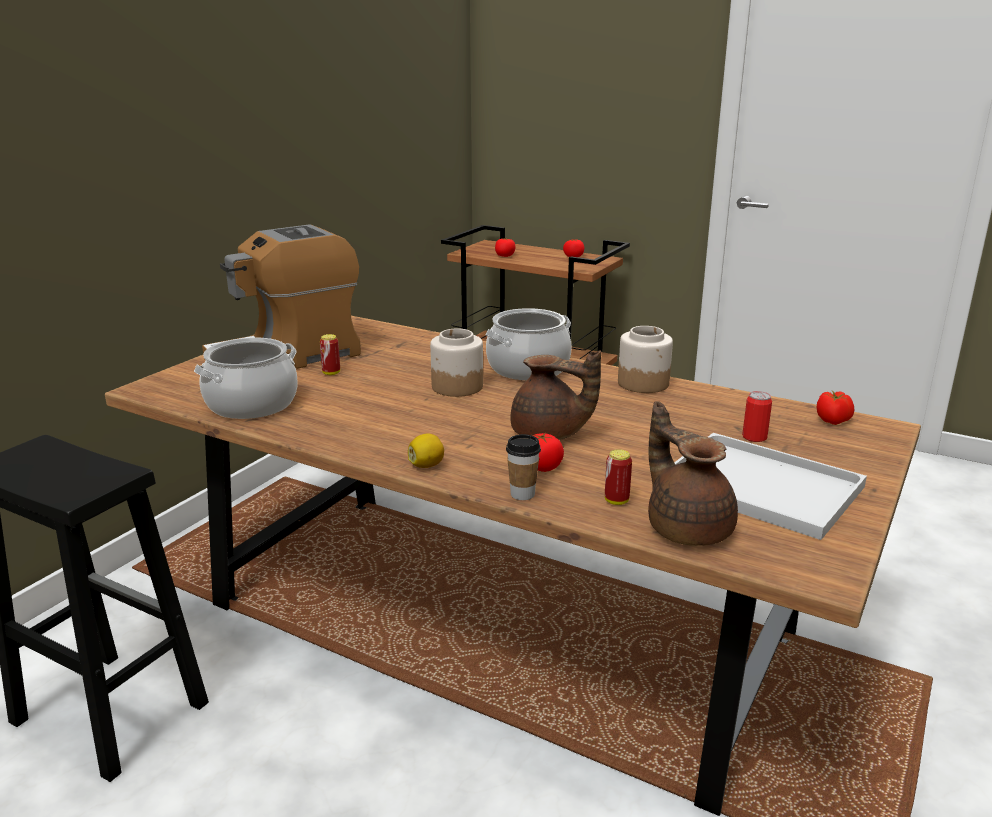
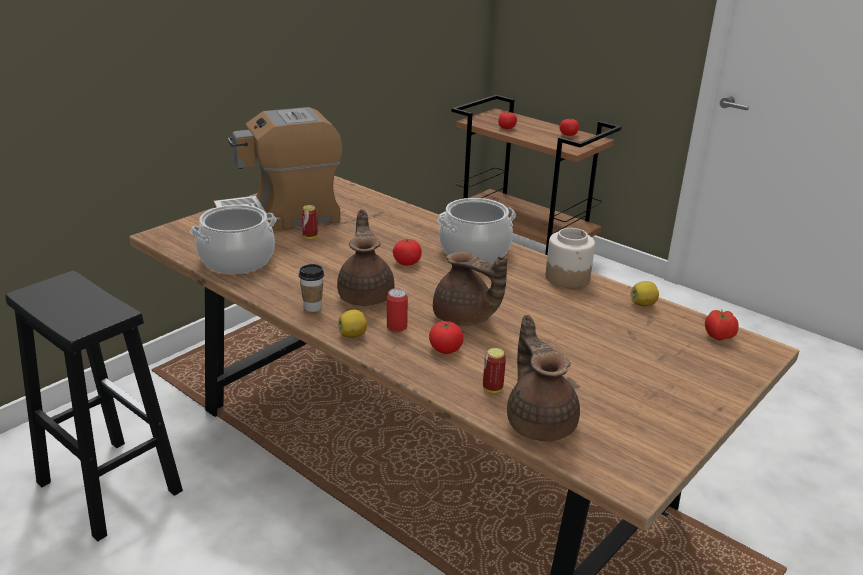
camera: 10 degrees right, 5 degrees up
(424, 423) = (366, 295): none -> brown teapot
(457, 386) = (407, 262): jar -> tomato
(522, 494) = (418, 372): cup -> cup (312, 307)
(737, 400) = (643, 304): none -> lemon
(754, 437) = (639, 343): can -> can (396, 327)
(765, 486) = (625, 393): white tray -> none

